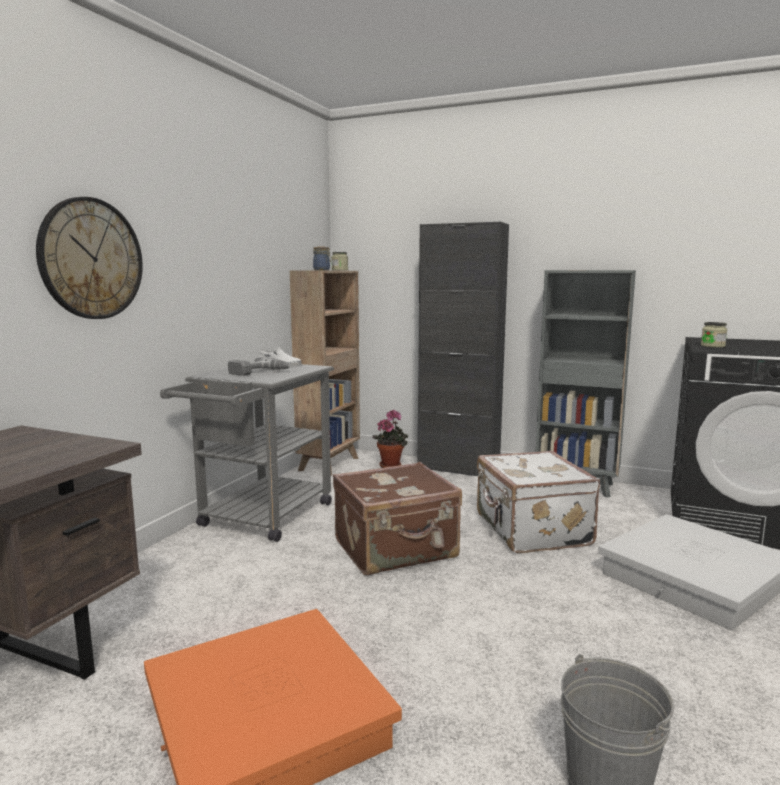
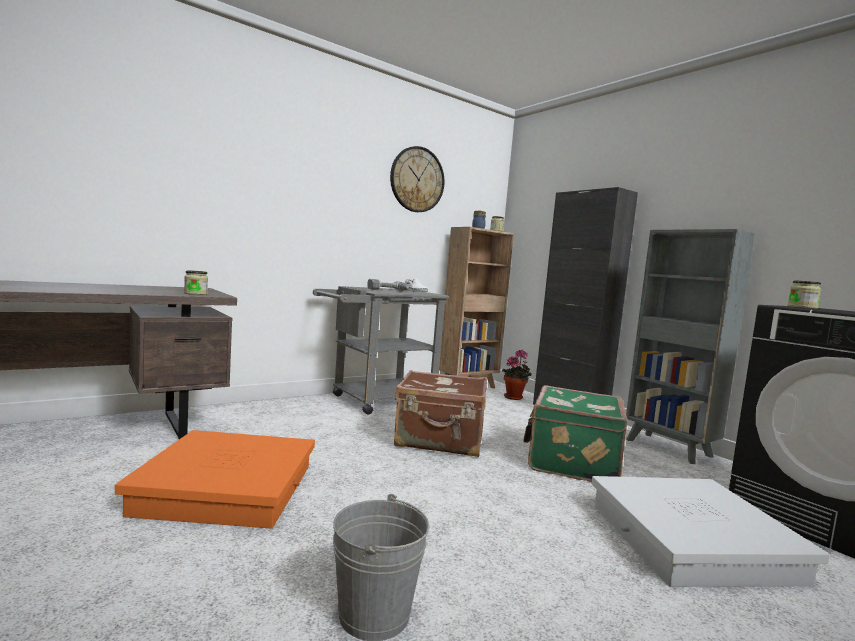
camera: 30 degrees right, 5 degrees down
(67, 451) = (195, 294): none -> jar
(91, 259) = (278, 196): wall clock -> wall clock (417, 179)
(530, 530) = (571, 462): white suitcase -> green suitcase

